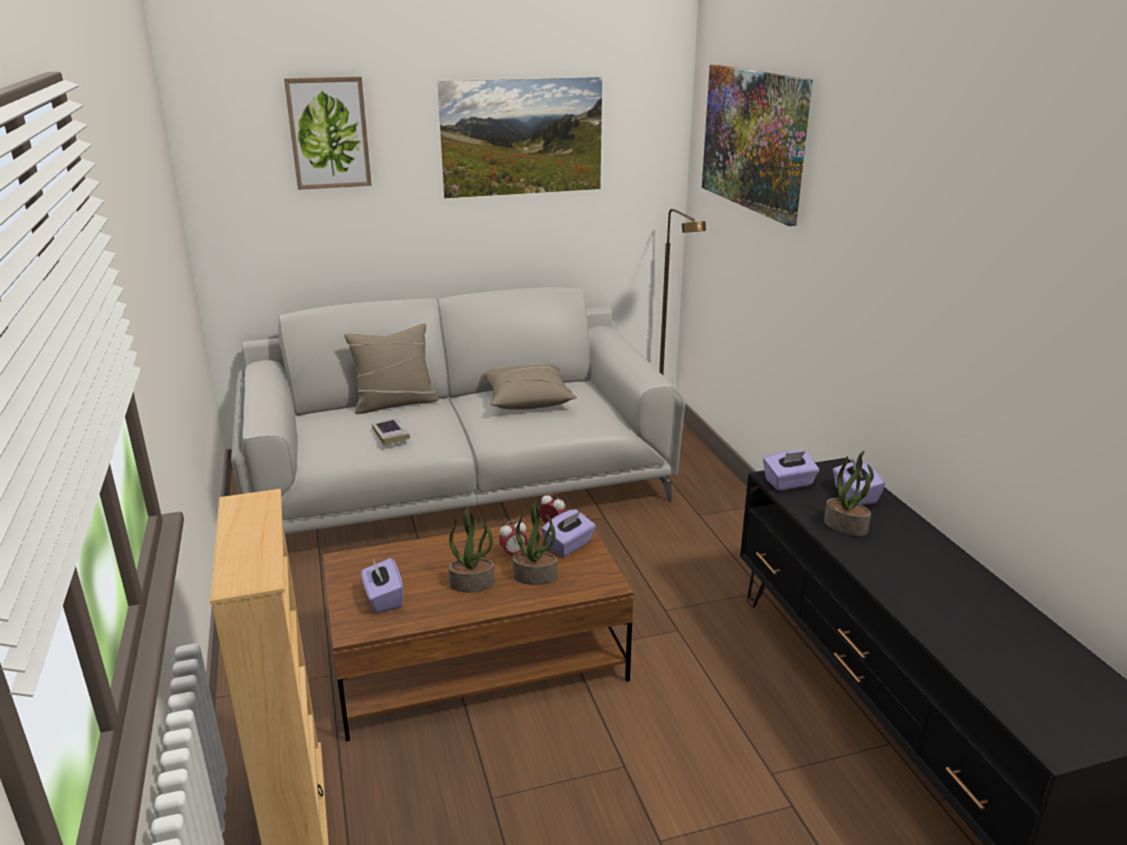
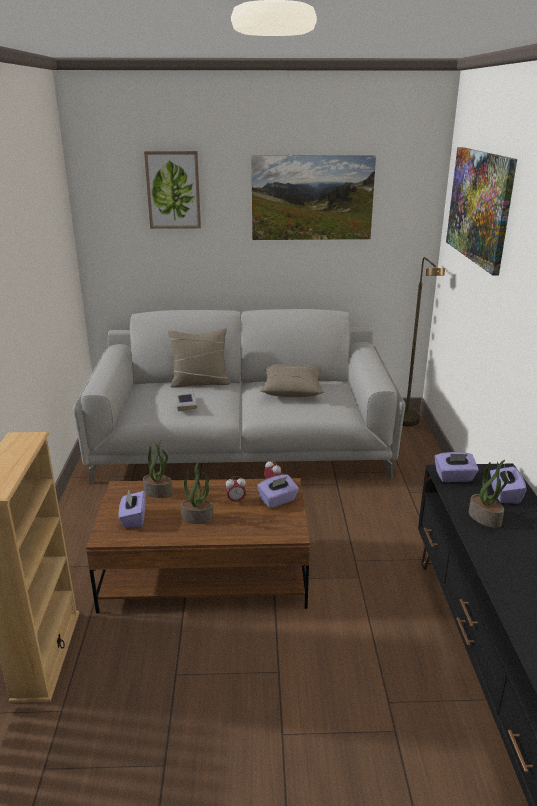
camera: 15 degrees right, 0 degrees up
(535, 576) = (244, 519): potted plant -> potted plant (159, 492)

